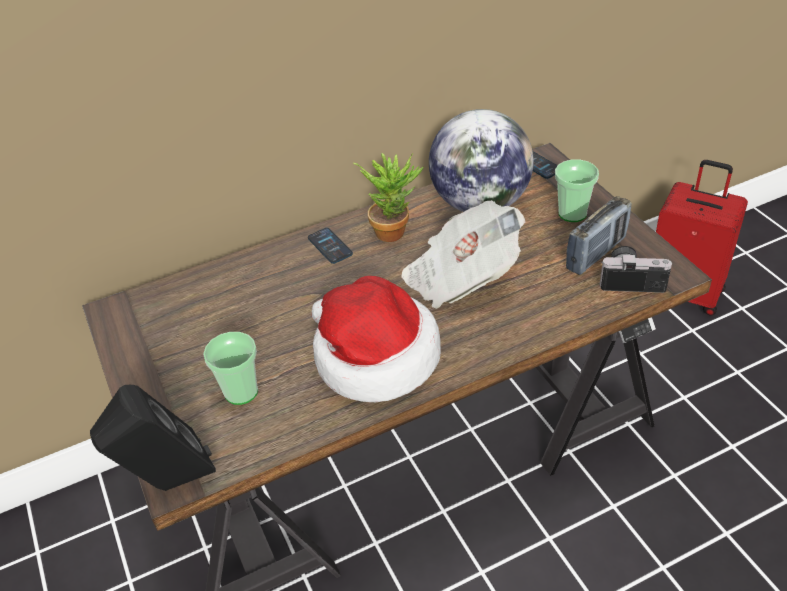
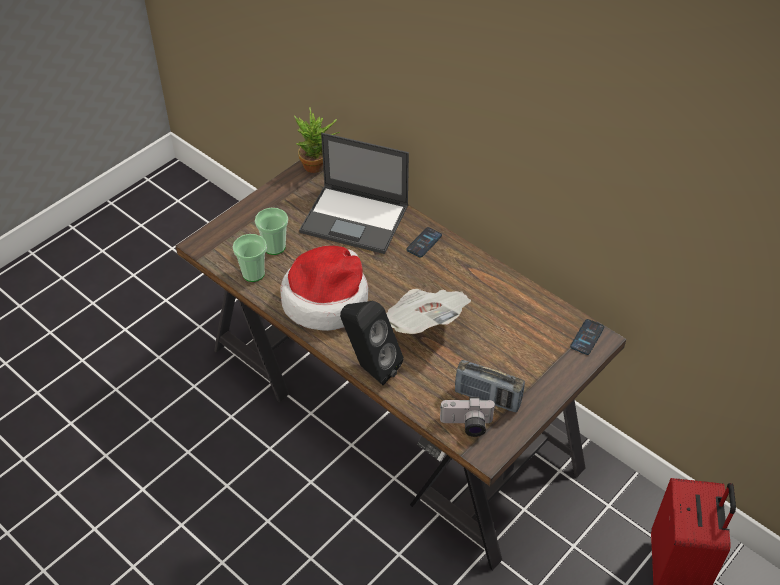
camera: 65 degrees right, 5 degrees up
(169, 484) = (199, 243): black speaker -> black speaker (369, 367)
(247, 296) = (356, 219): none -> laptop
(394, 230) = (459, 271): potted plant -> potted plant (318, 167)
(480, 203) = (515, 313): globe -> none
(572, 213) = (531, 373): cup -> cup (253, 273)
(631, 279) = (466, 425): camera -> camera turned 105 degrees clockwise

